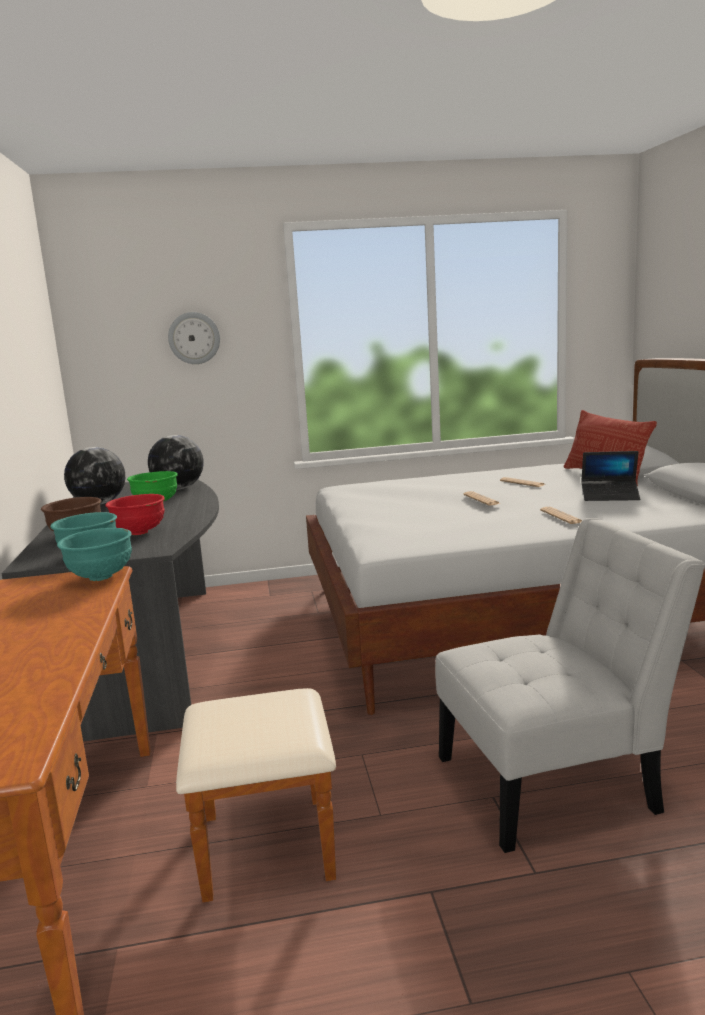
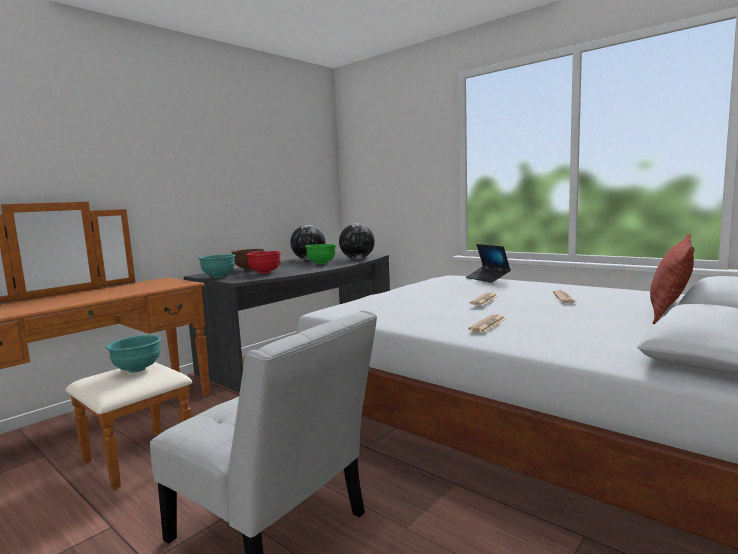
camera: 50 degrees right, 5 degrees down
(100, 577) = (180, 284): turquoise bowl -> turquoise bowl (137, 369)
(194, 338) = (401, 161): wall clock -> none
(610, 496) = (595, 324): laptop -> laptop (487, 278)

